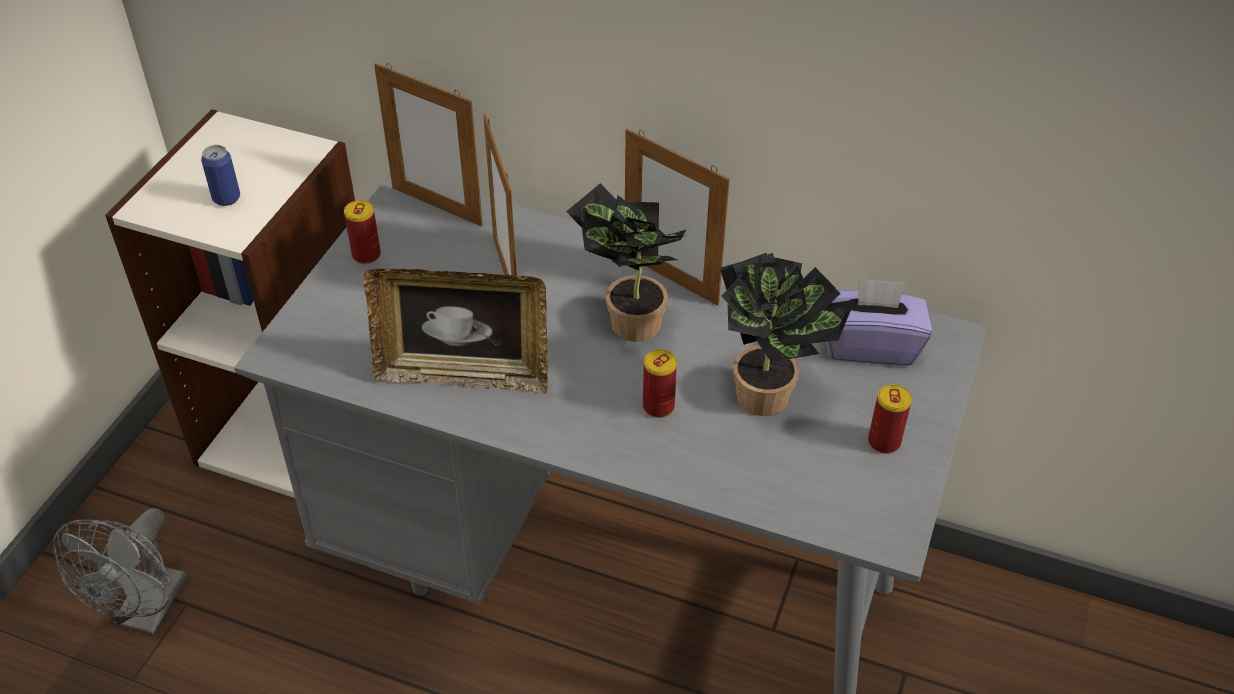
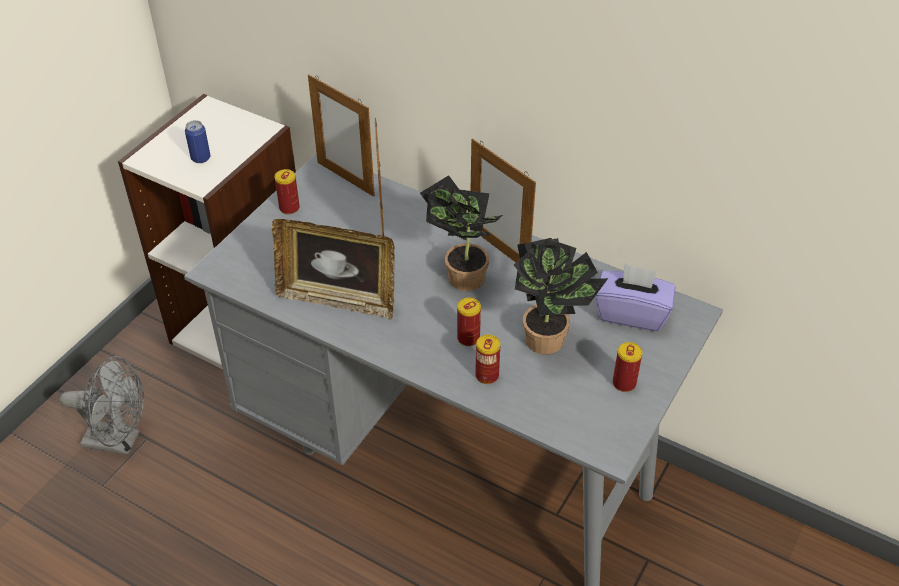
camera: 10 degrees right, 0 degrees up
(147, 613) = (120, 441): grey fan -> grey fan turned 105 degrees counterclockwise
(696, 455) = (487, 375): none -> can

